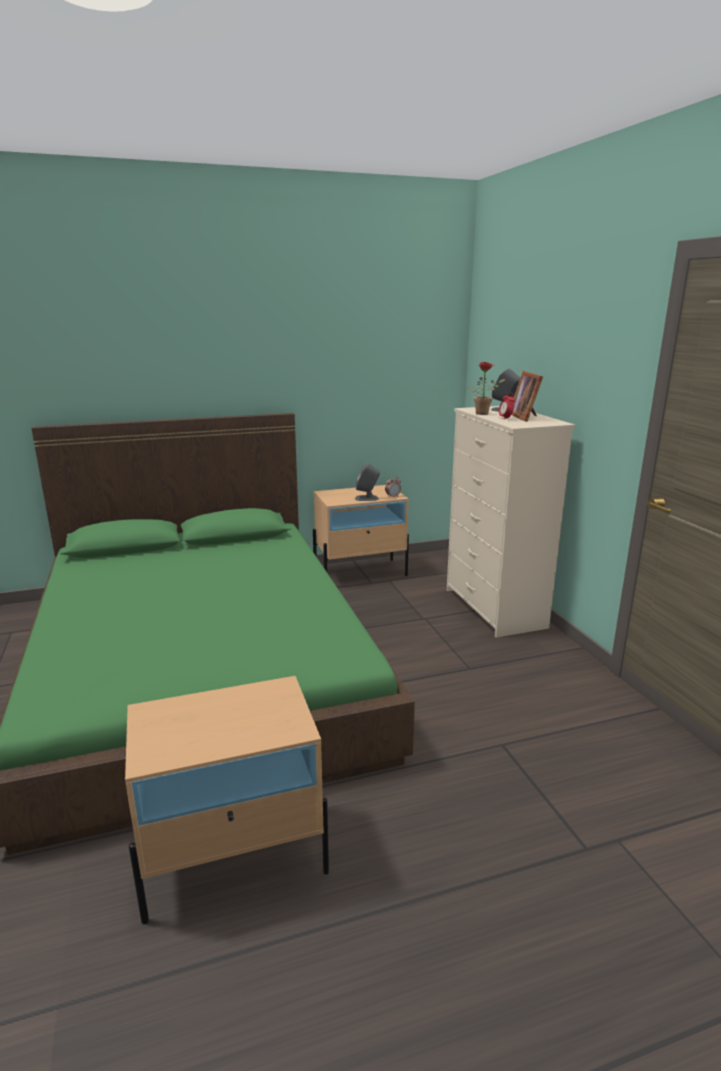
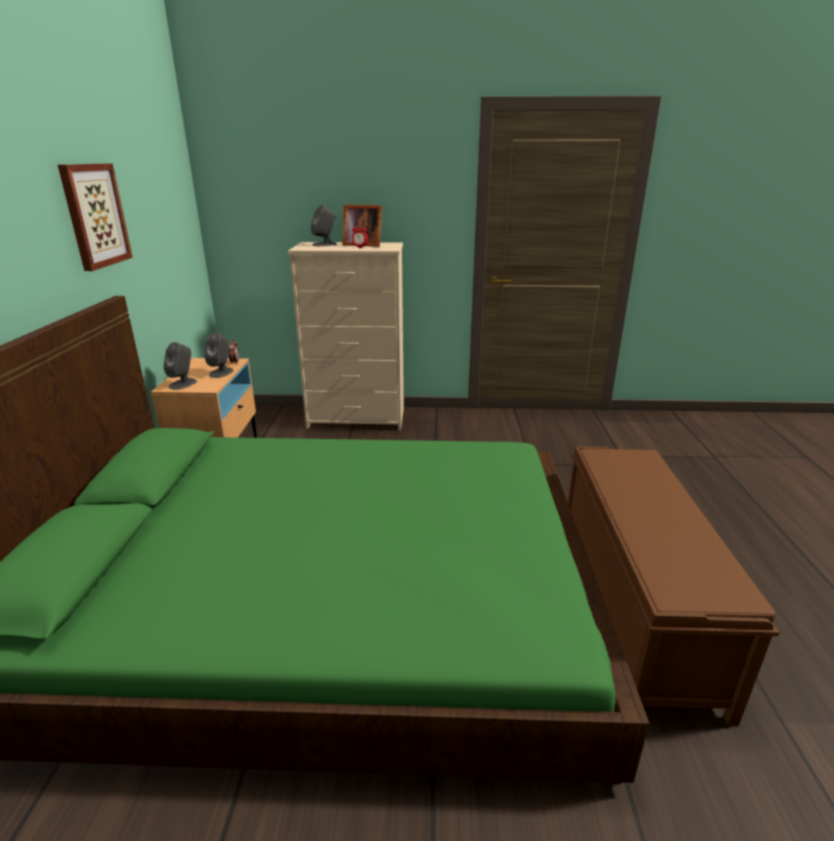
camera: 70 degrees left, 5 degrees up
(234, 860) = (632, 605): beige nightstand -> brown bench
(299, 356) = (94, 215): none -> picture
(334, 494) = (183, 384): none -> grey speaker
(484, 413) = (329, 248): potted plant -> none

